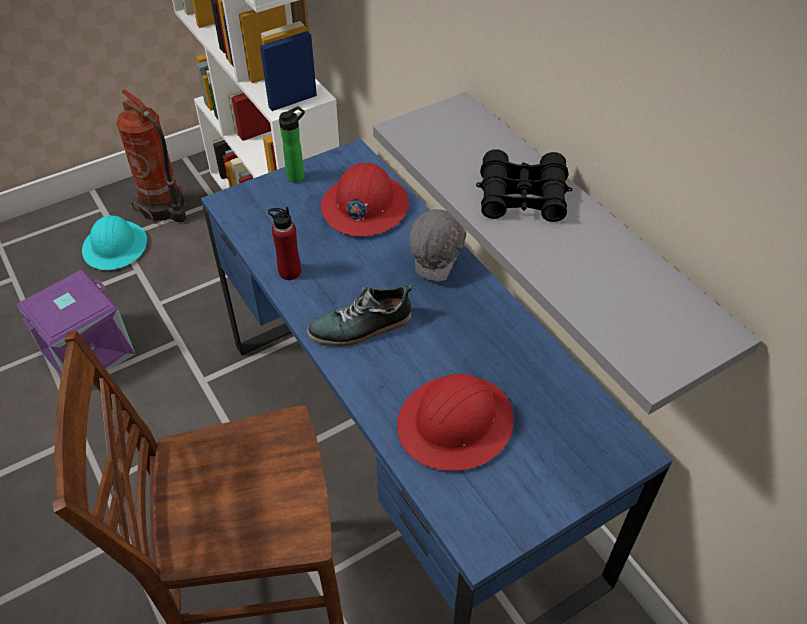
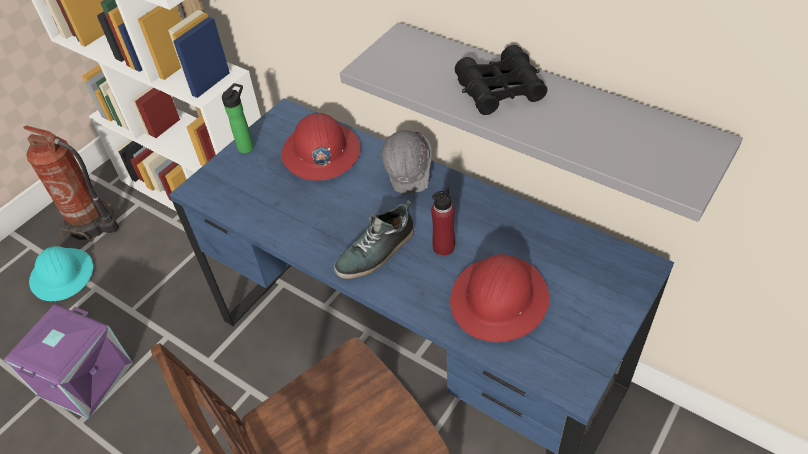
camera: 20 degrees left, 0 degrees up
(289, 272) = (288, 229): red bottle -> red bottle (443, 247)

